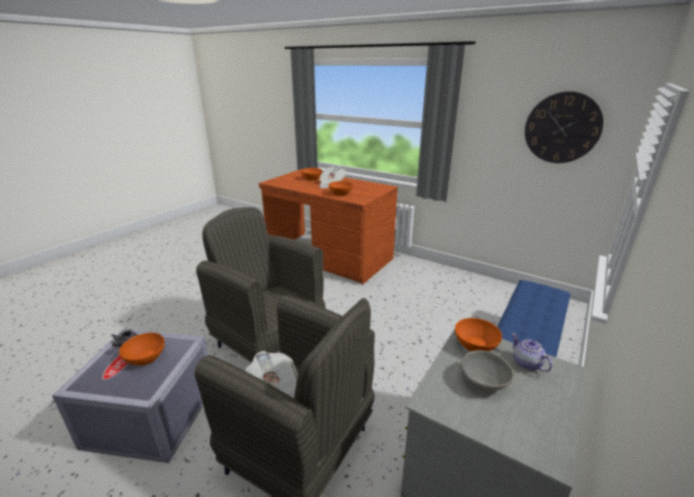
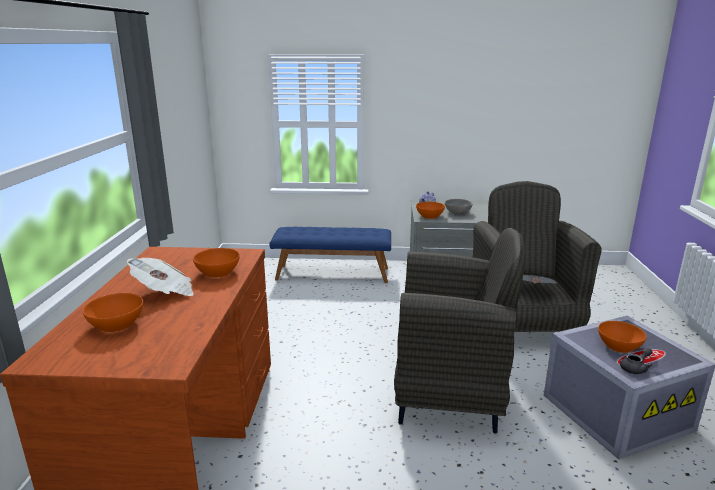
camera: 120 degrees left, 5 degrees down
(269, 340) = (449, 394): grey armchair -> grey armchair turned 90 degrees counterclockwise
(562, 128) = (187, 105): wall clock -> none

